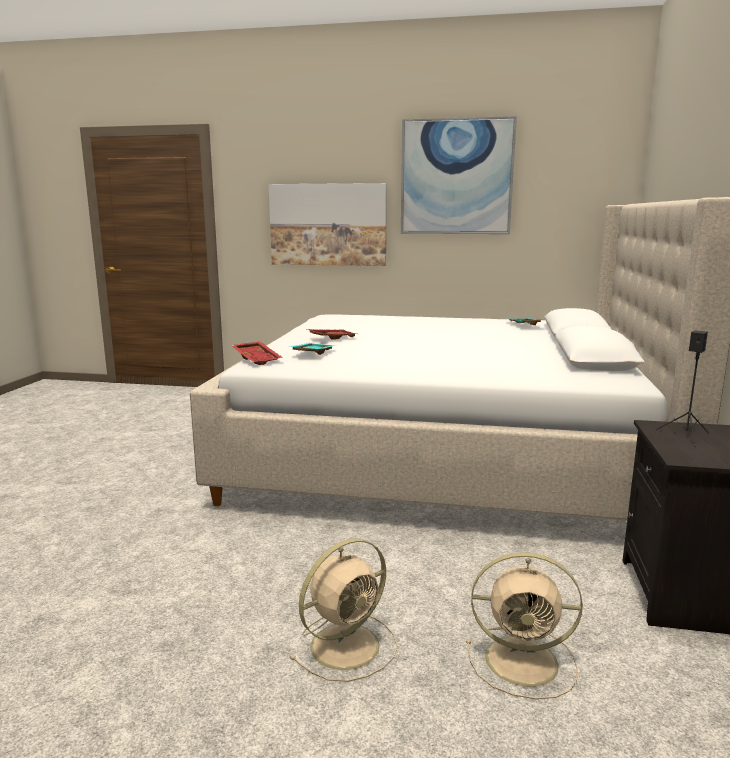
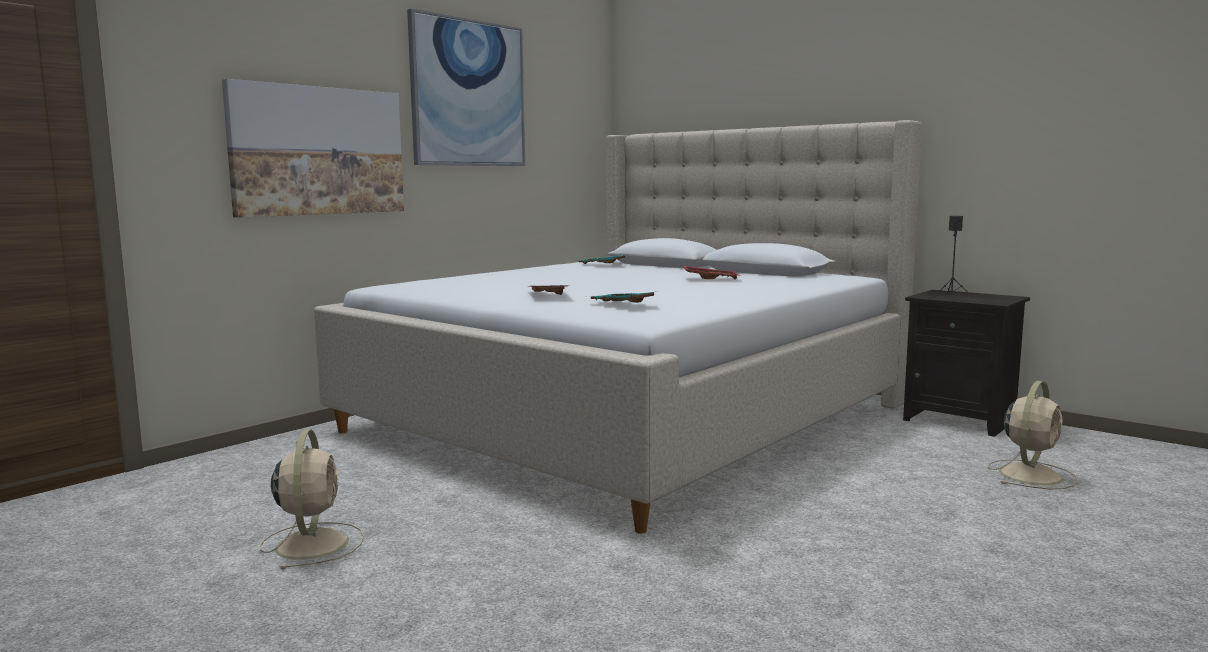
camera: 60 degrees left, 5 degrees down
(258, 359) = (616, 317): red tray -> red tray (710, 279)
(347, 644) = (994, 520): beige fan -> beige fan (312, 543)

